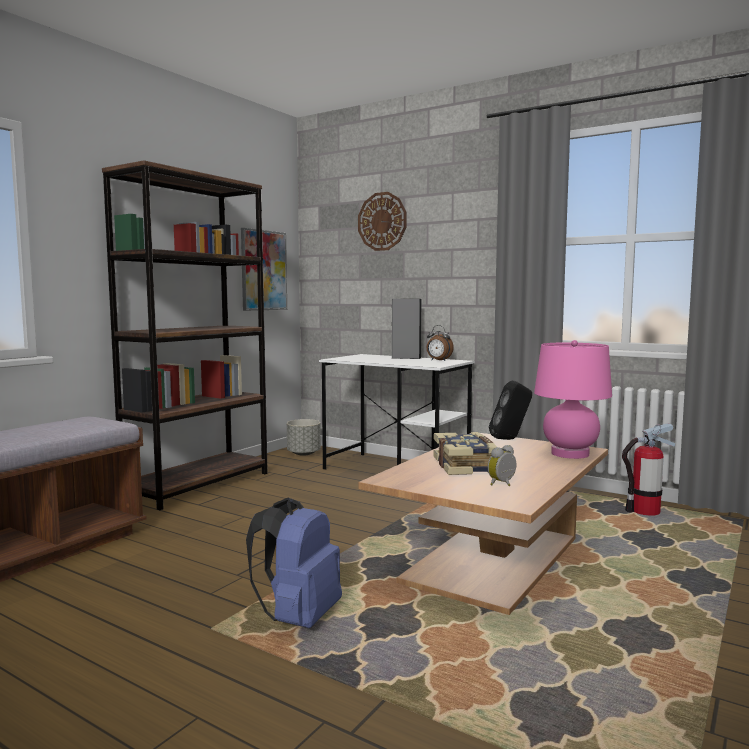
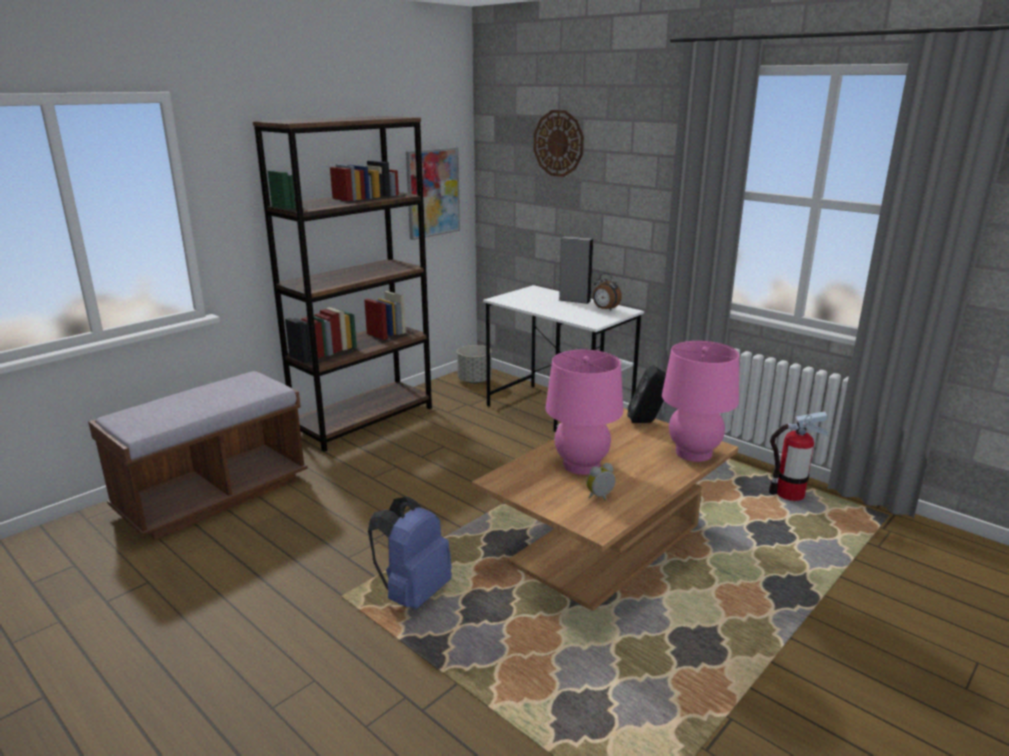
camera: 10 degrees right, 15 degrees up
(467, 466) = (581, 465): book -> pink table lamp

